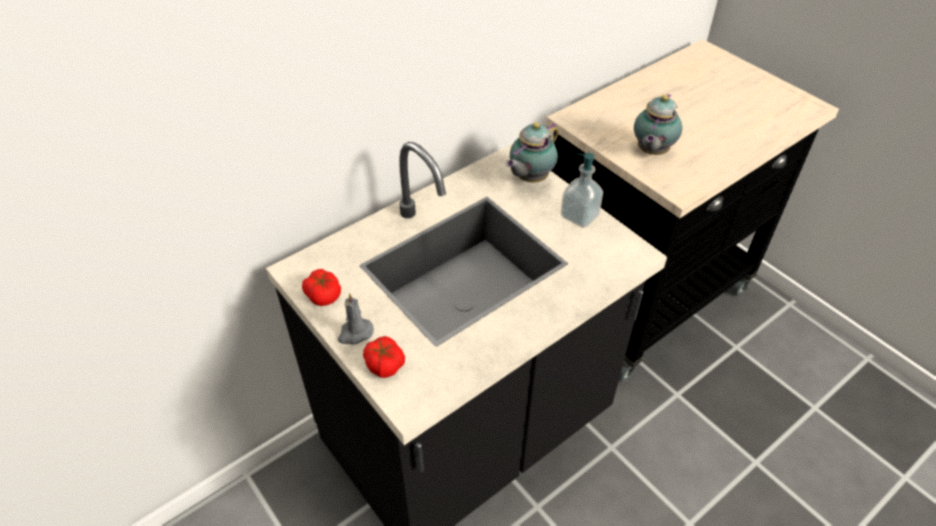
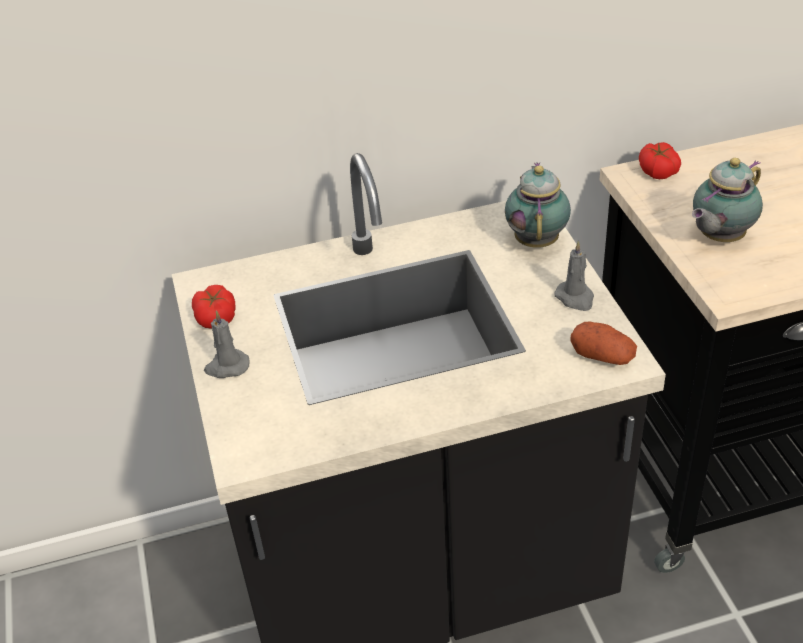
camera: 25 degrees right, 5 degrees down
(384, 364) = (240, 408): tomato -> tomato (657, 171)
(529, 178) = (537, 240): teapot -> teapot turned 120 degrees clockwise
(579, 216) = (575, 298): soap dispenser -> grey candle
(620, 254) = (602, 356): none -> potato

